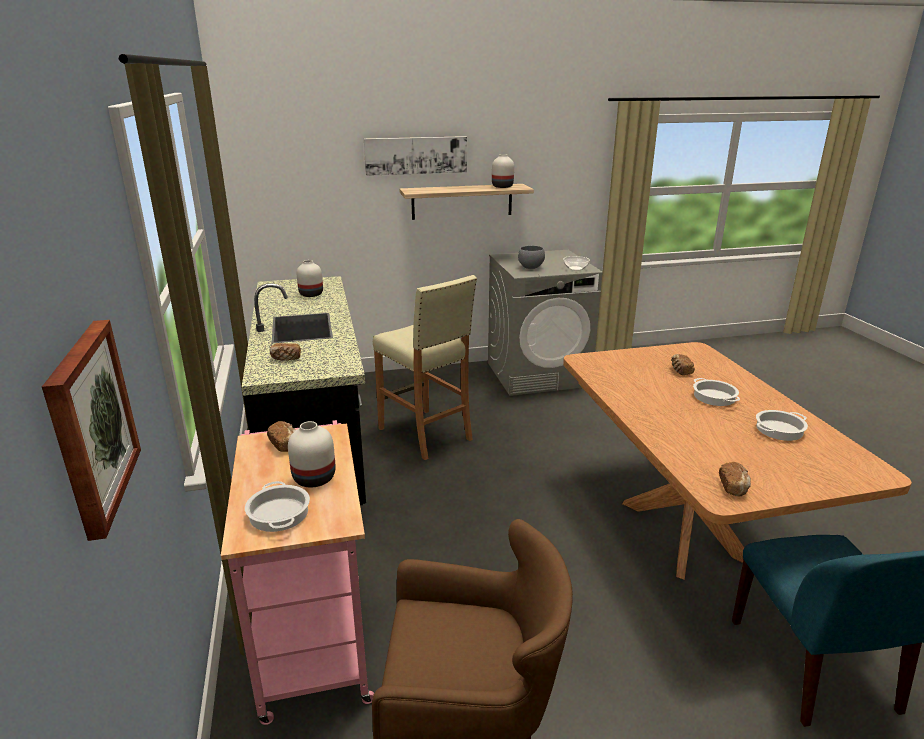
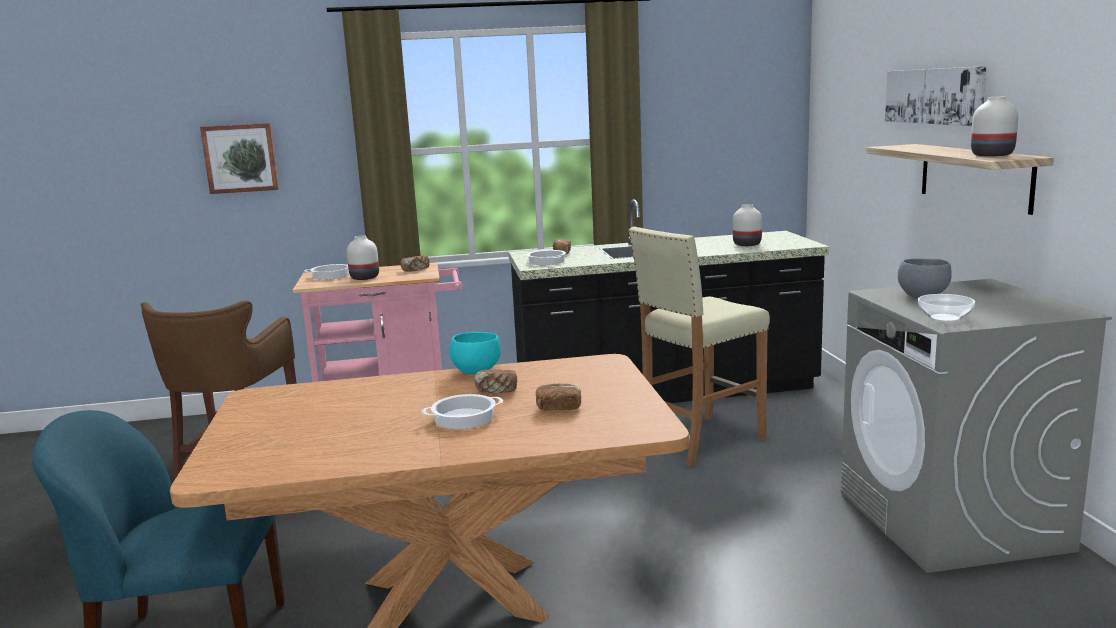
camera: 95 degrees right, 10 degrees down
(618, 400) = (476, 371): none -> turquoise bowl
(733, 487) = (263, 401): bread -> bread (496, 391)
(779, 430) = (351, 441): cooking pot -> cooking pot (546, 261)

